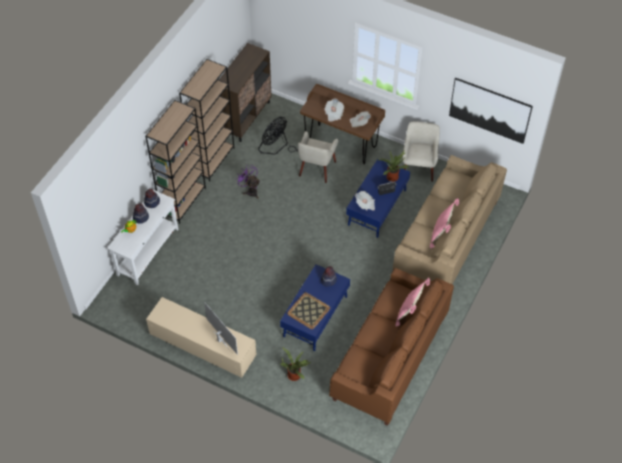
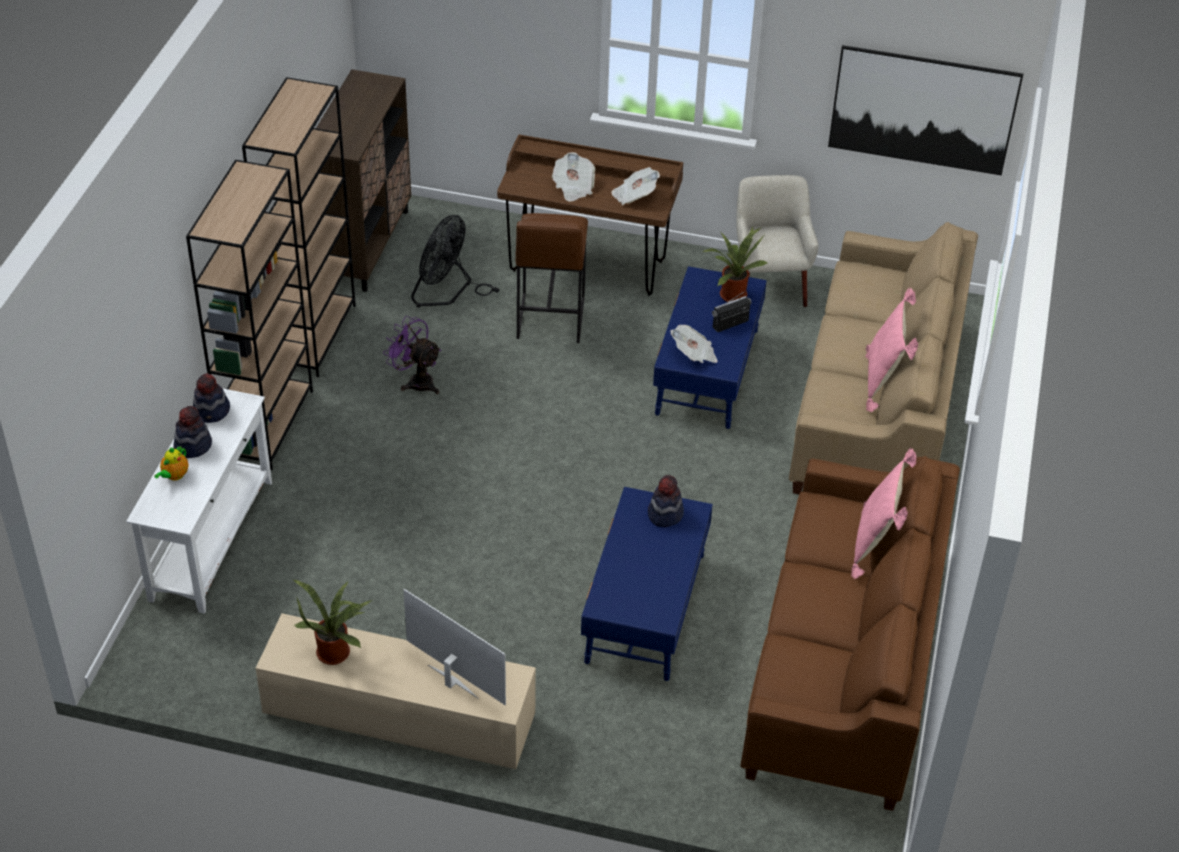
camera: 15 degrees left, 10 degrees down
(295, 374) = (640, 740): potted plant -> potted plant (336, 651)
(309, 310) = (642, 583): tray -> none
(316, 169) = (550, 319): beige armchair -> brown stool

